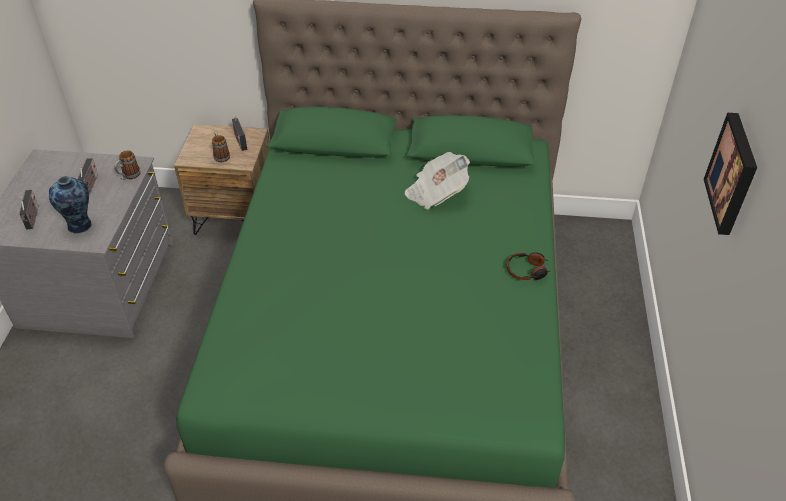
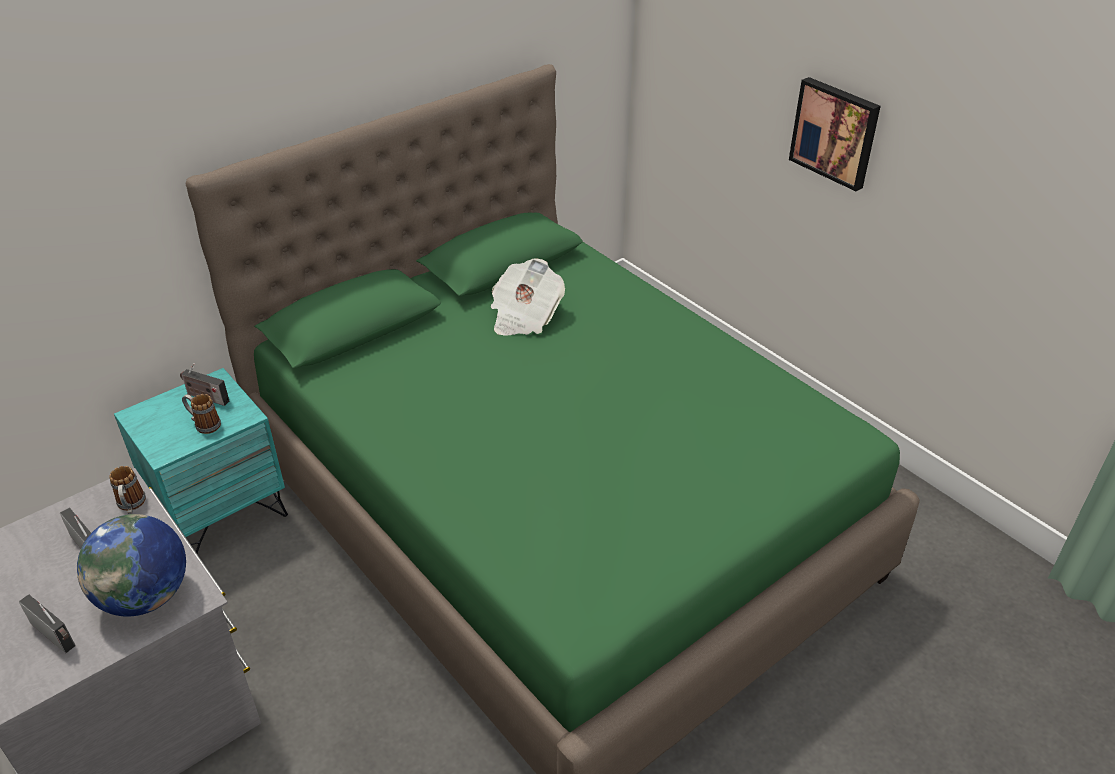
camera: 45 degrees left, 5 degrees down
(80, 226) = (146, 596): vase -> globe
(235, 216) = (221, 513): brown nightstand -> turquoise nightstand
(527, 271) = (691, 331): headphones -> none

